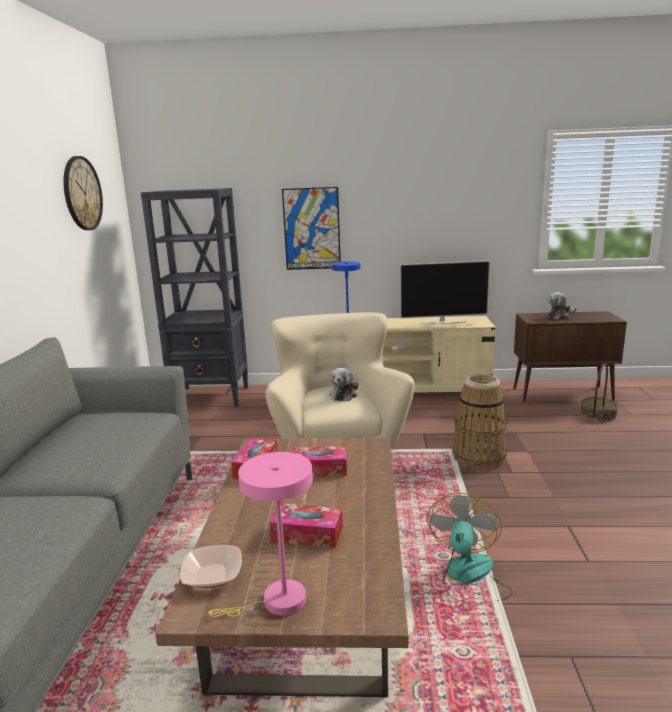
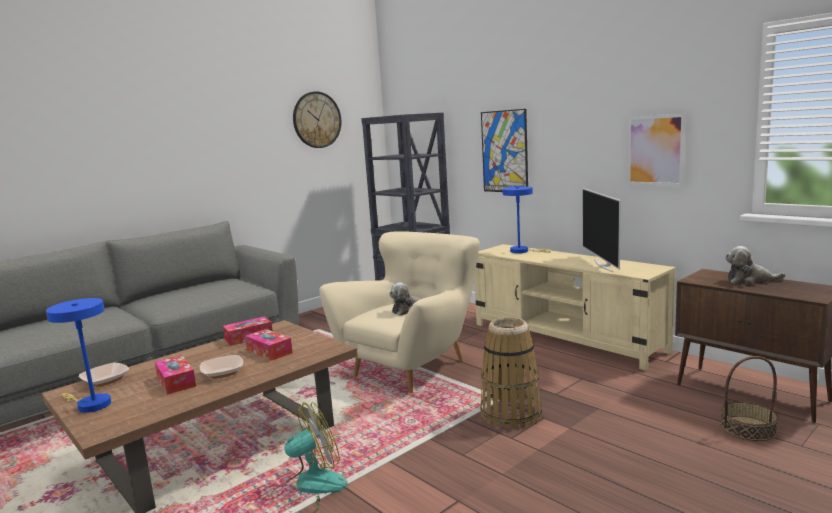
camera: 45 degrees right, 5 degrees down
(276, 602) = (90, 404): pink table lamp -> blue table lamp
(332, 505) = (222, 373): none -> bowl
(442, 323) = (604, 265): television -> television turned 45 degrees clockwise
(466, 224) = (655, 150): none -> picture

